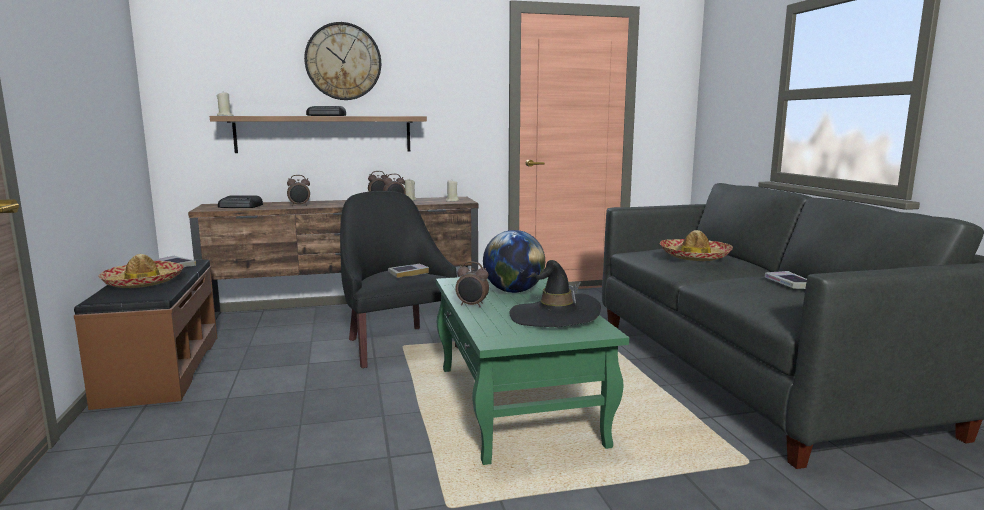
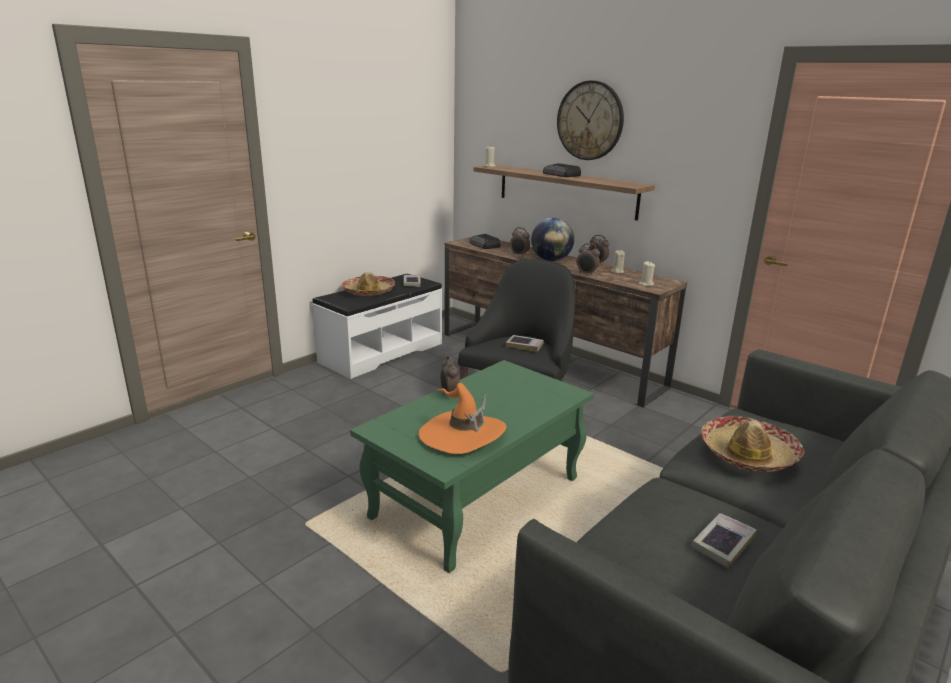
camera: 55 degrees right, 10 degrees up
(160, 369) = (381, 352): brown bench -> white bench
(513, 291) = (510, 399): globe -> globe (551, 260)
(554, 316) = (462, 435): black hat -> orange hat

